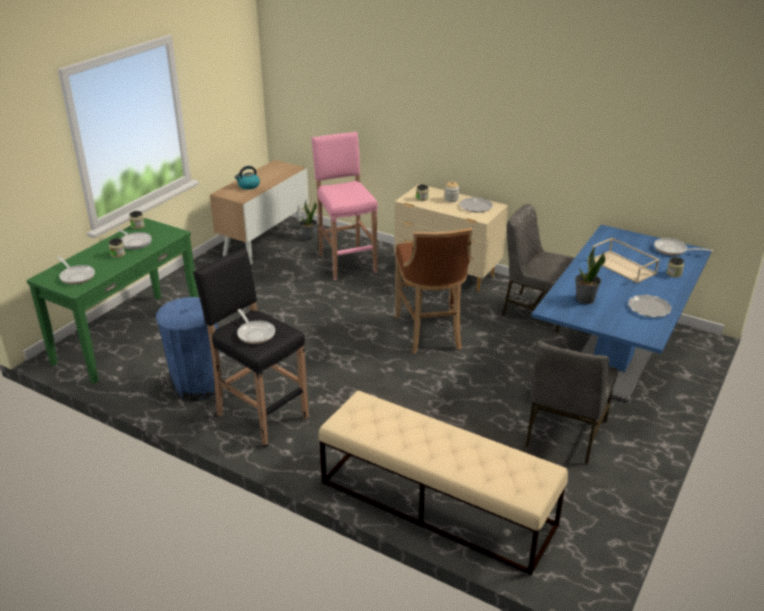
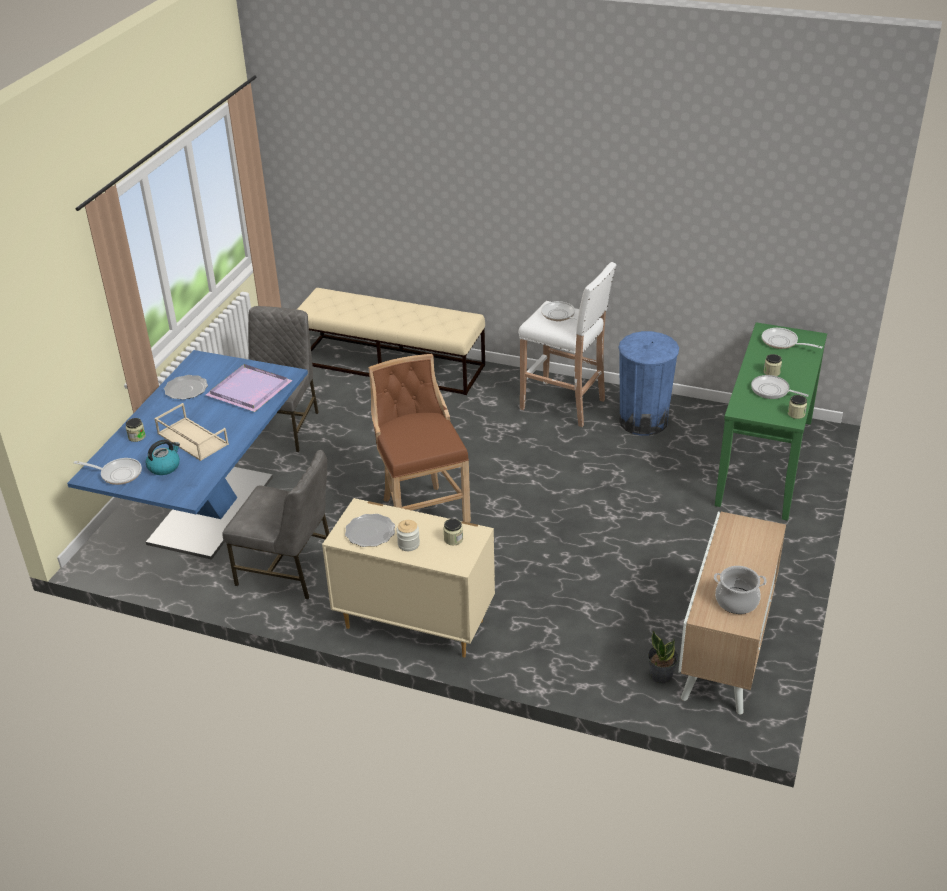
camera: 170 degrees right, 5 degrees up
(248, 186) = (743, 552): kettle -> kettle (164, 466)
(260, 415) = (564, 405): black stool -> white stool
(271, 171) = (737, 601): none -> cooking pot
(346, 262) = (572, 623): pink stool -> none
(585, 299) = (249, 391): potted plant -> purple tray

